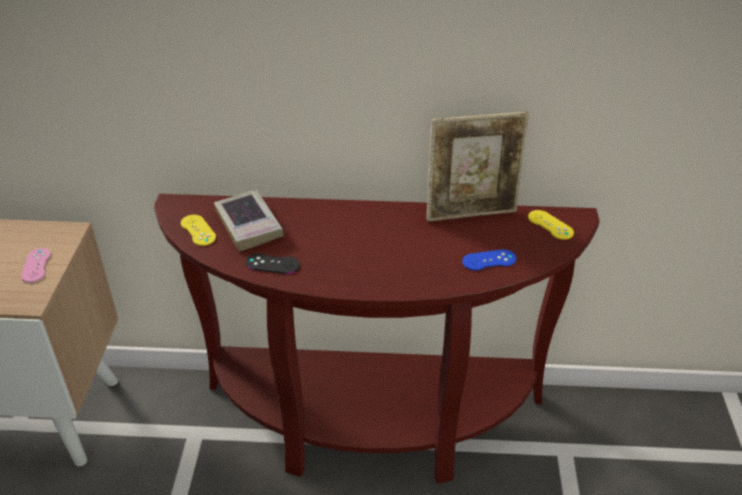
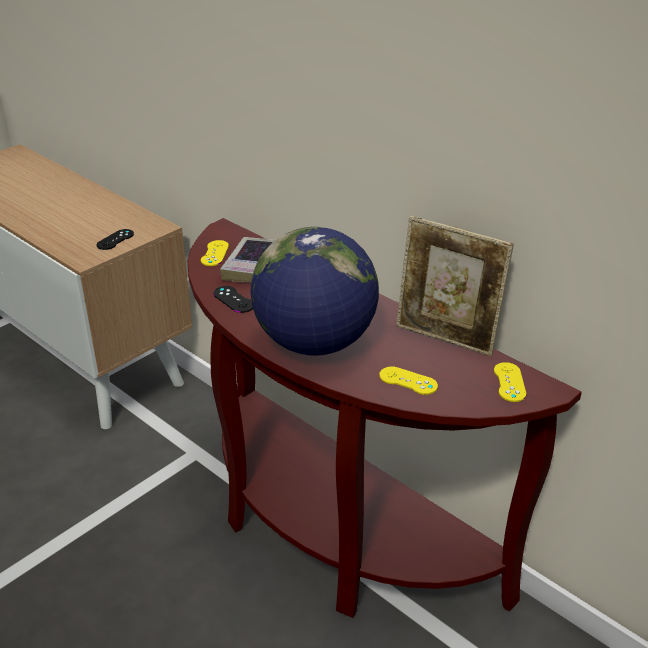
camera: 40 degrees right, 5 degrees down
(36, 265) = (115, 240): pink game controller -> black game controller
(387, 267) = (315, 343): none -> globe
(489, 260) = (408, 381): blue game controller -> yellow game controller

